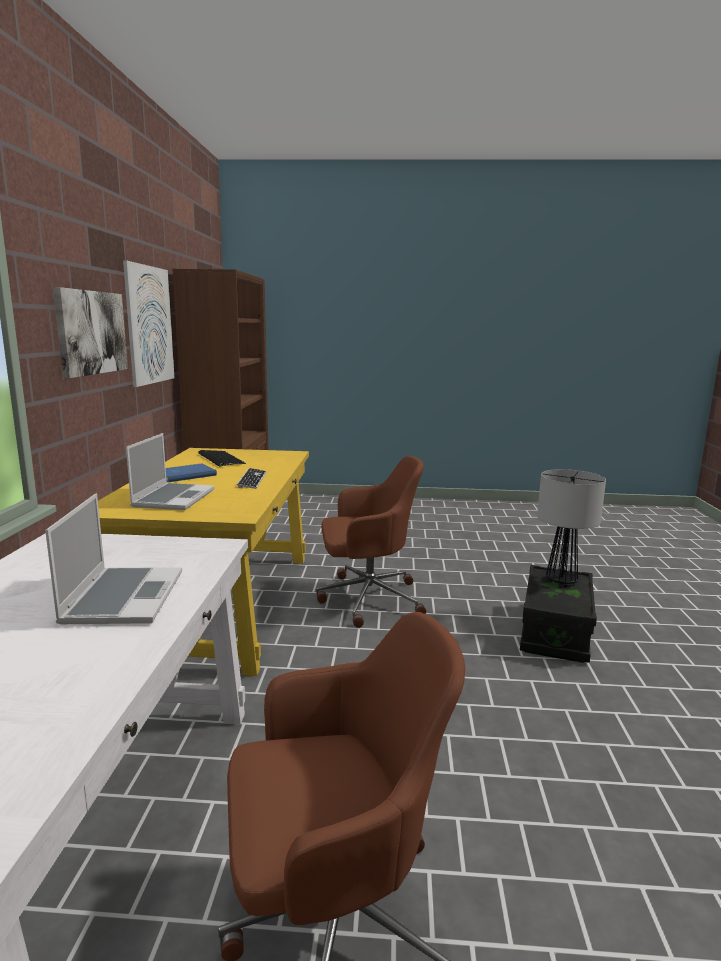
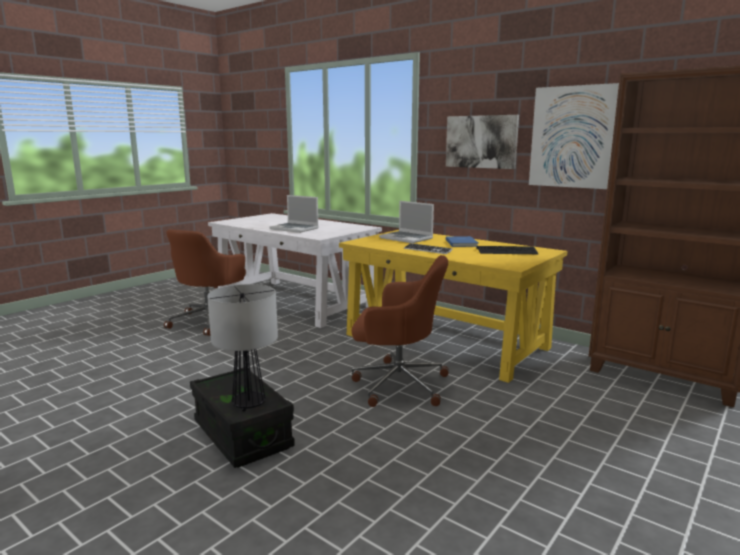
camera: 125 degrees right, 0 degrees up
(367, 599) = (397, 384): brown office chair -> brown office chair turned 105 degrees counterclockwise

